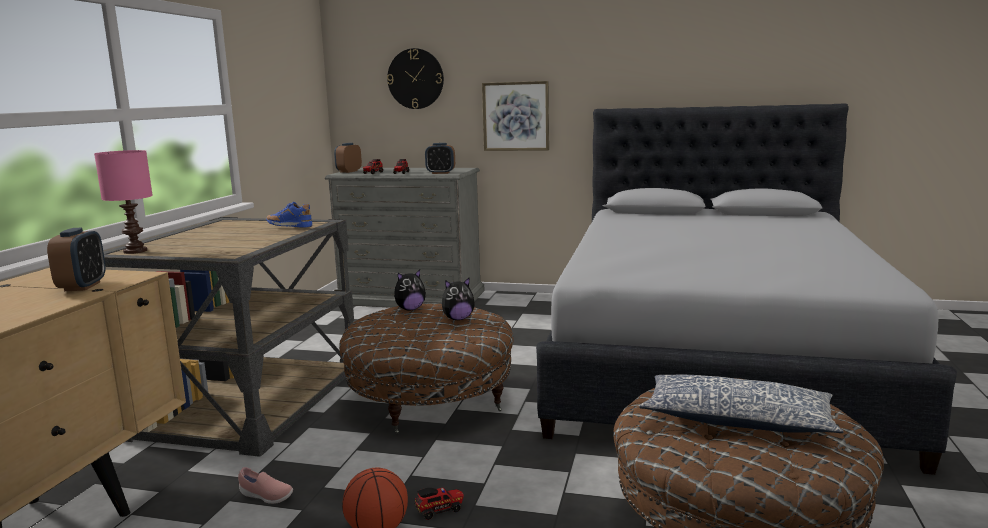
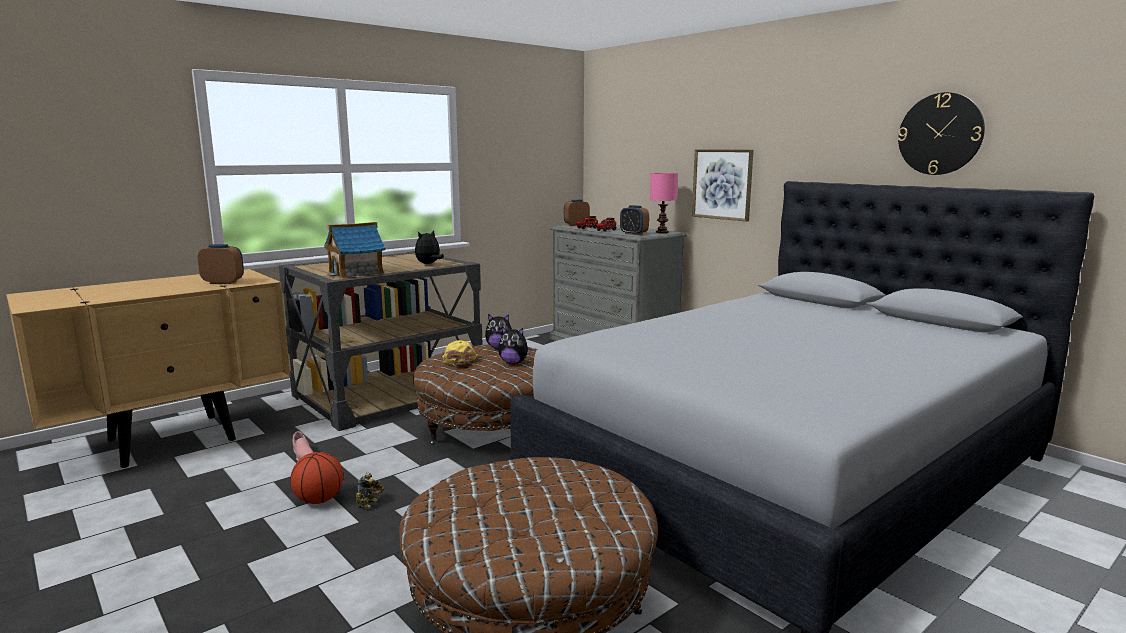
camera: 35 degrees right, 0 degrees up
(82, 286) = (223, 282): alarm clock -> alarm clock turned 120 degrees counterclockwise
(135, 251) = (311, 266): pink table lamp -> pink table lamp (662, 232)
(235, 247) = (356, 273): none -> toy house
(290, 227) = (429, 264): blue shoe -> plush toy
(394, 328) = (458, 359): none -> yellow cap
(415, 79) = (645, 143): wall clock -> wall clock (940, 134)
(440, 510) = (370, 504): toy truck -> toy robot
(736, 420) = (520, 500): pillow -> none

